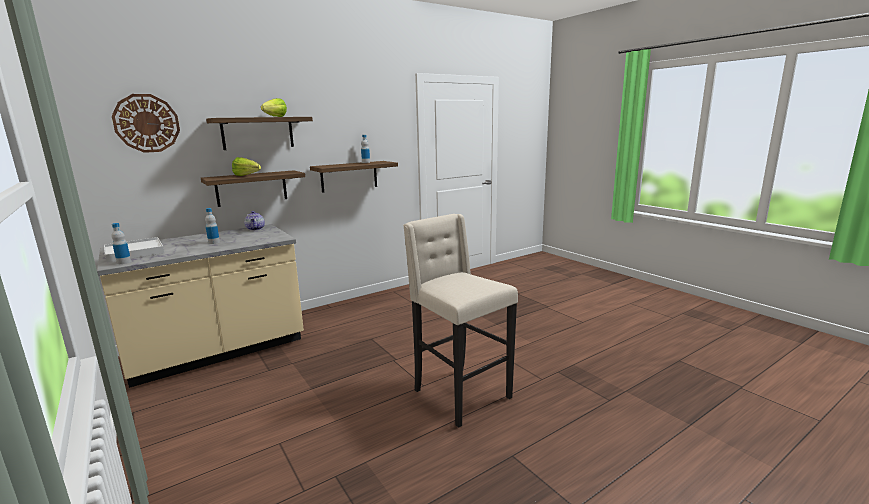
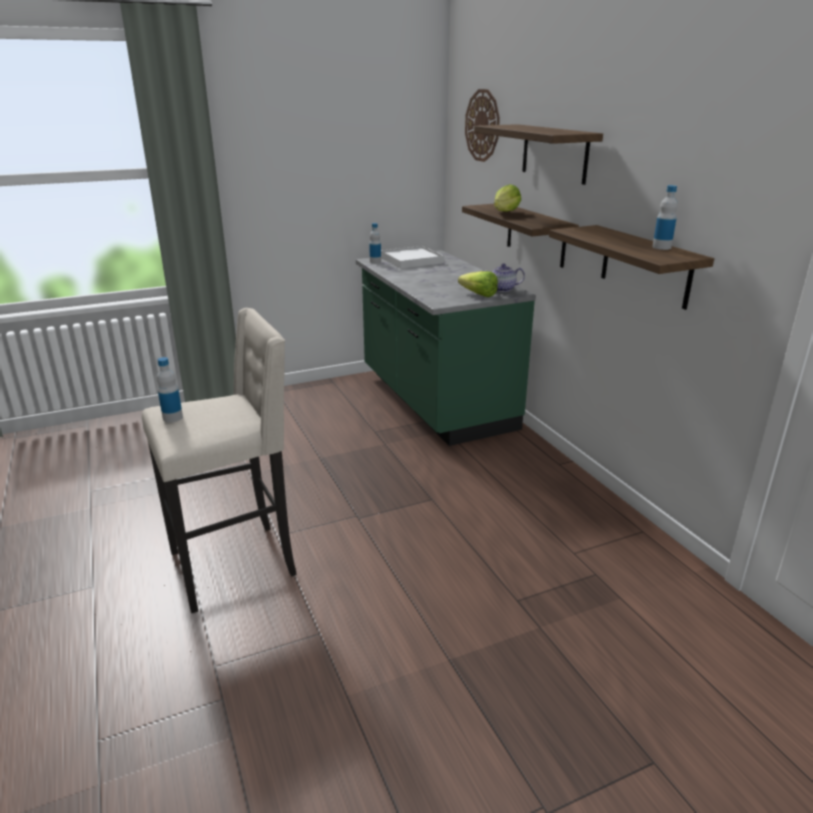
camera: 100 degrees right, 10 degrees up
(214, 242) = (435, 279): bottle -> bottle (173, 418)
(218, 350) = (435, 401): beige counter -> green counter
(273, 117) = (545, 130): lettuce -> lettuce (476, 294)

